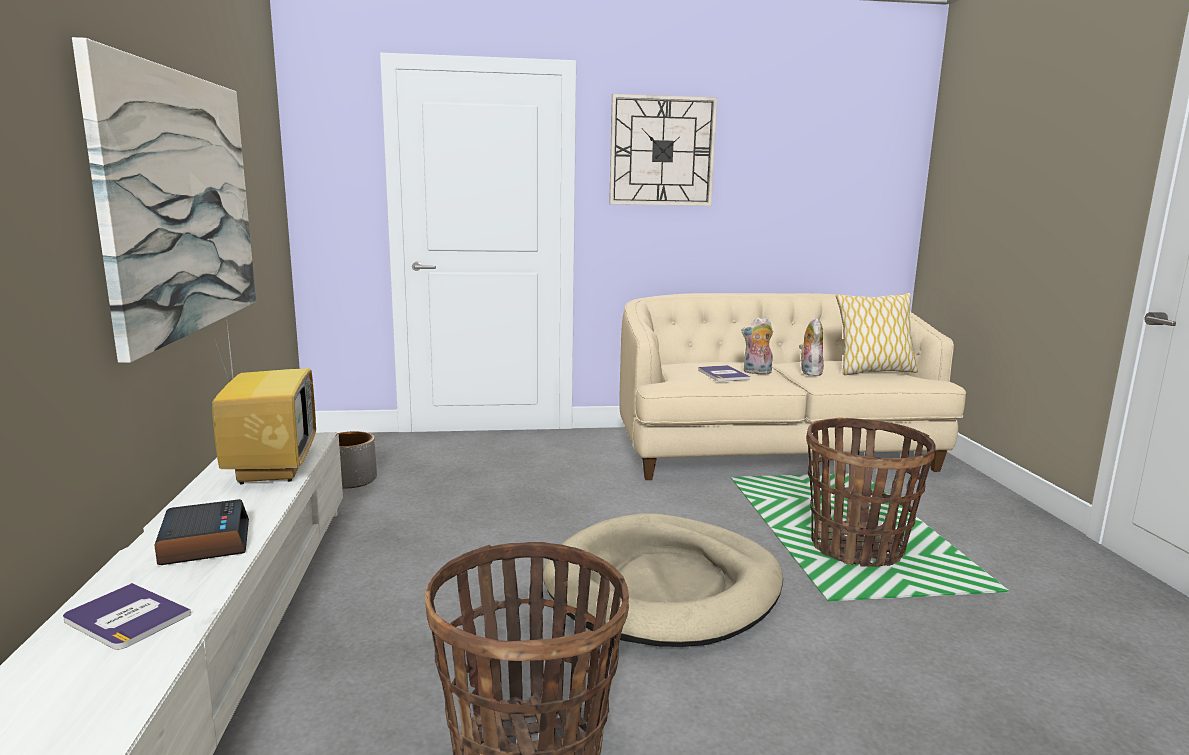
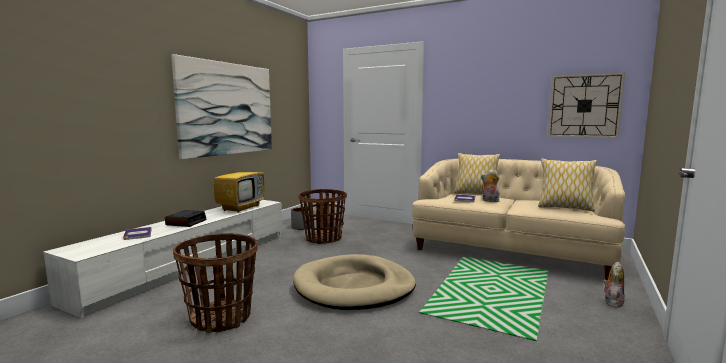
camera: 35 degrees right, 5 degrees down
(662, 151) = (466, 82): wall clock -> wall clock (584, 106)
(705, 360) = (475, 194): none -> pillow
(809, 372) = (522, 204): plush toy -> plush toy (612, 302)
(857, 547) = (478, 299): basket -> basket (323, 239)

